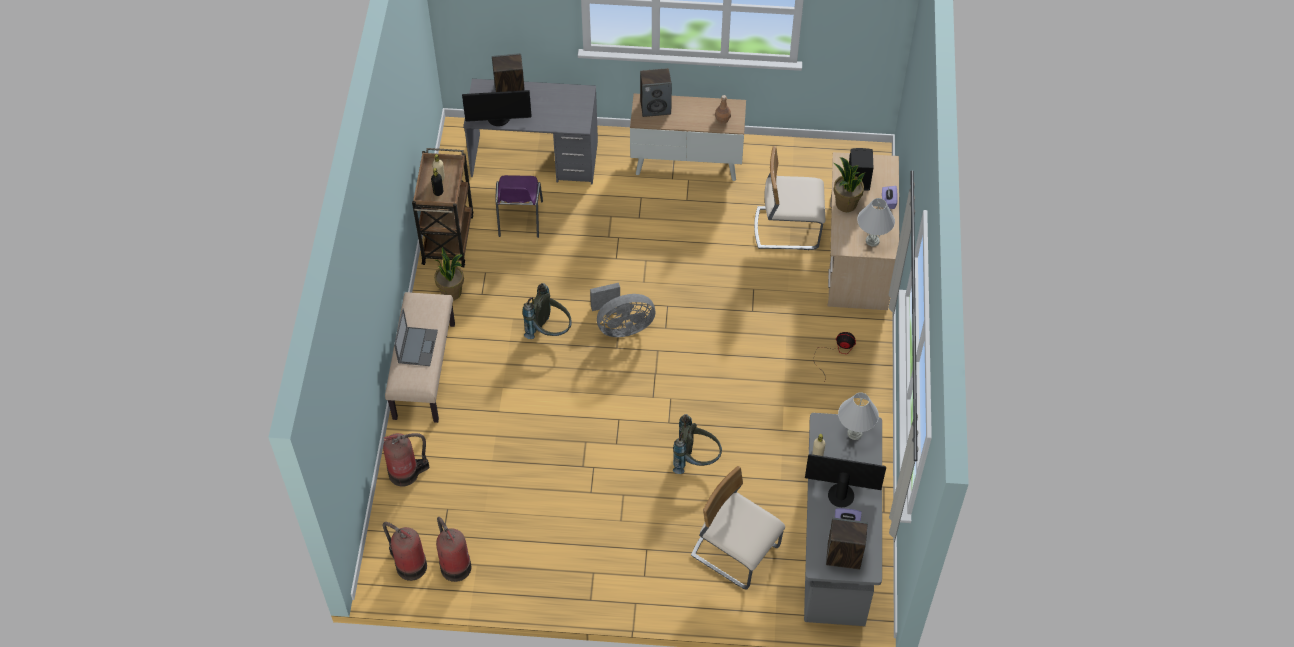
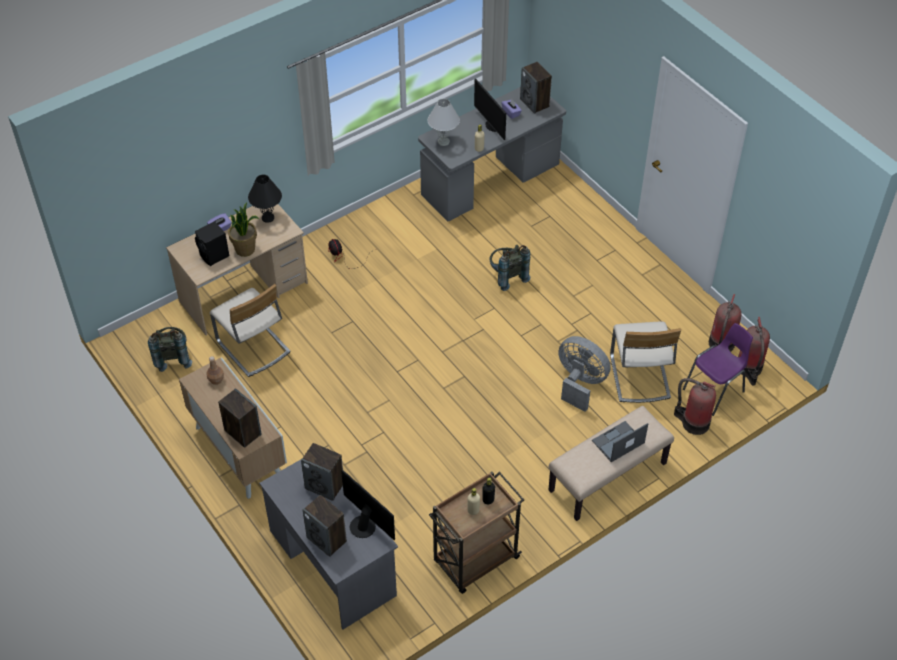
camera: 130 degrees left, 5 degrees down
(452, 292) = (523, 515): potted plant -> none
(519, 220) = (408, 524): purple chair -> purple chair (715, 390)
(549, 331) = (492, 425): grey backpack -> grey backpack (172, 357)
(554, 117) = (325, 486): none -> speaker
(622, 326) = (443, 385): grey fan -> grey fan (580, 383)
(735, 551) = (549, 219): beige chair -> beige chair (639, 377)
(872, 241) = (268, 217): white table lamp -> black table lamp

